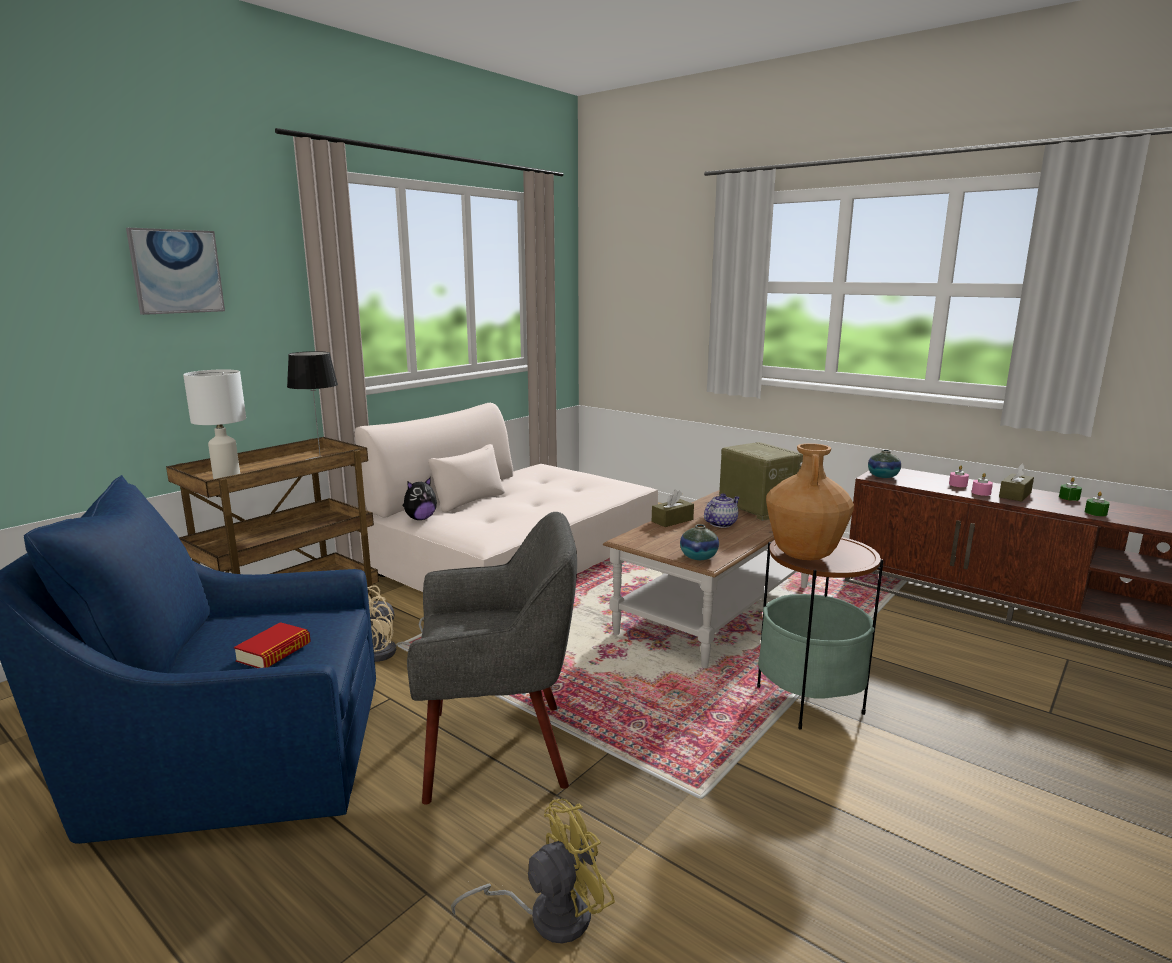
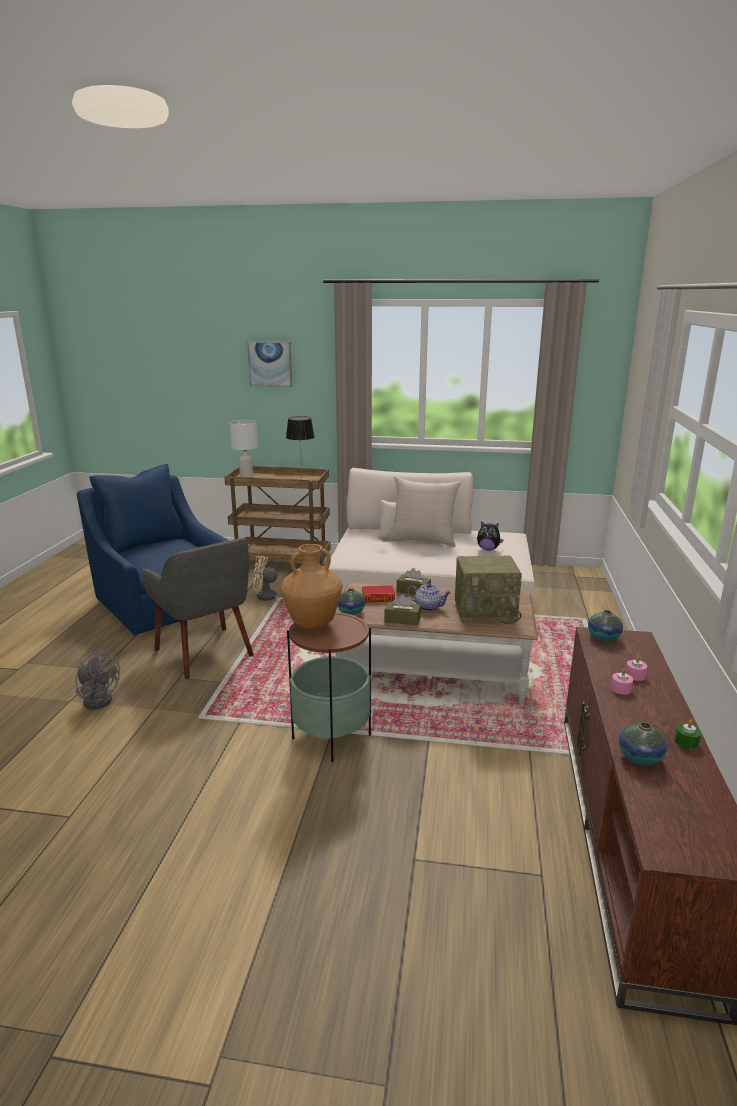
camera: 60 degrees right, 5 degrees up
(274, 652) = (154, 557): book -> book (378, 598)
(420, 519) = (354, 536): plush toy -> plush toy (488, 549)
(496, 495) = (423, 540): none -> beige pillow
(548, 915) = (99, 698): yellow fan -> grey fan
(756, 508) = (486, 612): radio -> radio turned 60 degrees clockwise
(1015, 495) = (643, 708): brown tissue box -> brown tissue box (402, 620)
(1095, 513) = (640, 757): green candle -> vase

